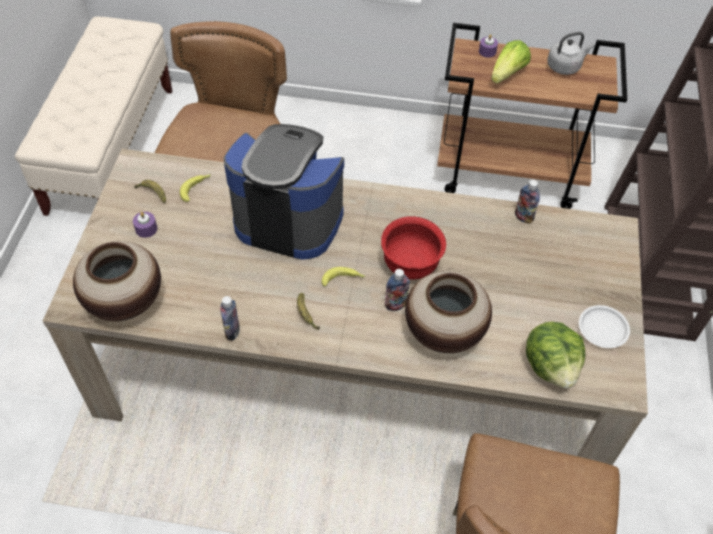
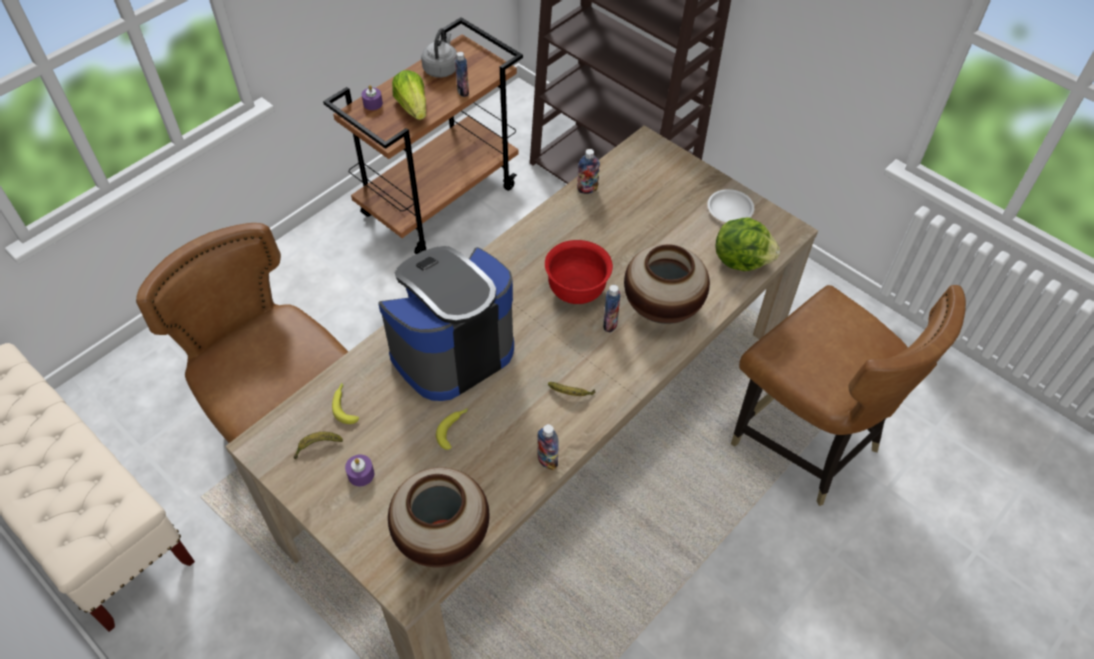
camera: 55 degrees left, 0 degrees up
(343, 279) = (554, 346): banana -> banana (454, 429)
(555, 91) = (463, 91): none -> bottle

